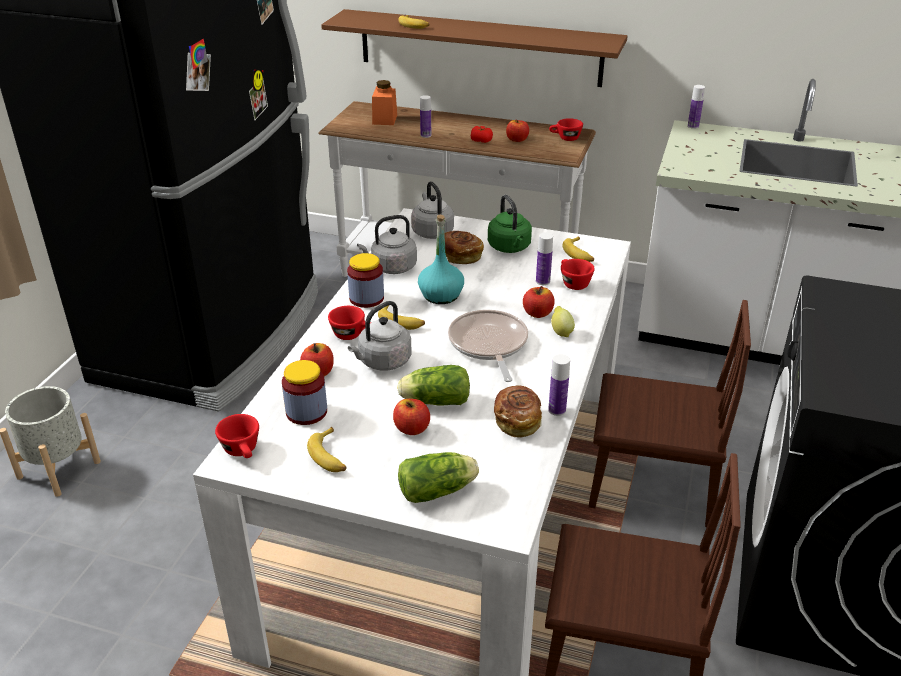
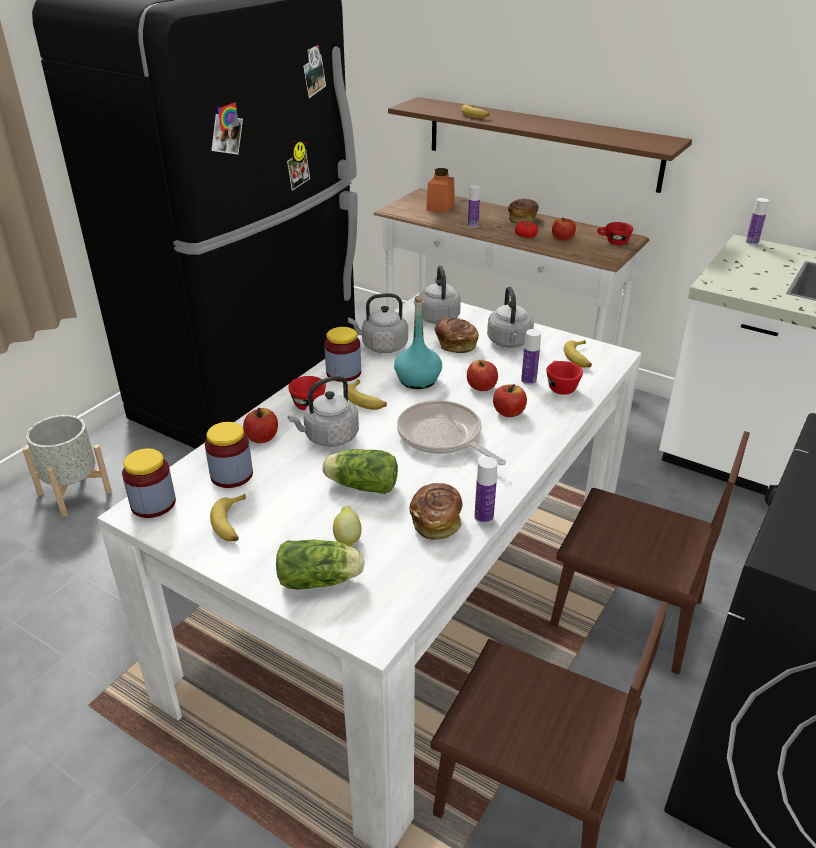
camera: 15 degrees right, 0 degrees up
(243, 451) = (153, 504): red cup -> jar
(412, 429) = (325, 510): apple -> apple (481, 387)
(471, 124) = (522, 219): none -> bread
(488, 345) = (443, 437): frying pan -> frying pan turned 45 degrees counterclockwise
(510, 248) = (509, 342): green kettle -> grey kettle
(561, 332) = (525, 435): lemon -> lemon (347, 538)

